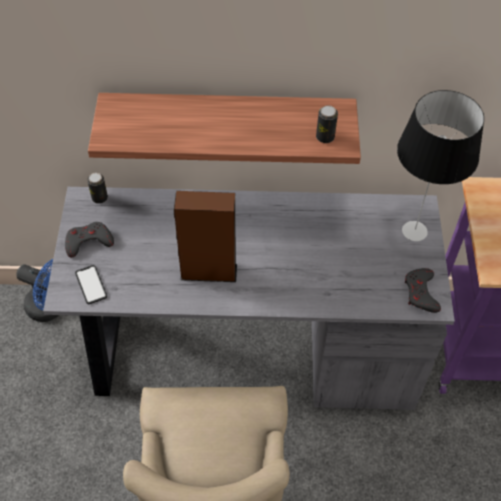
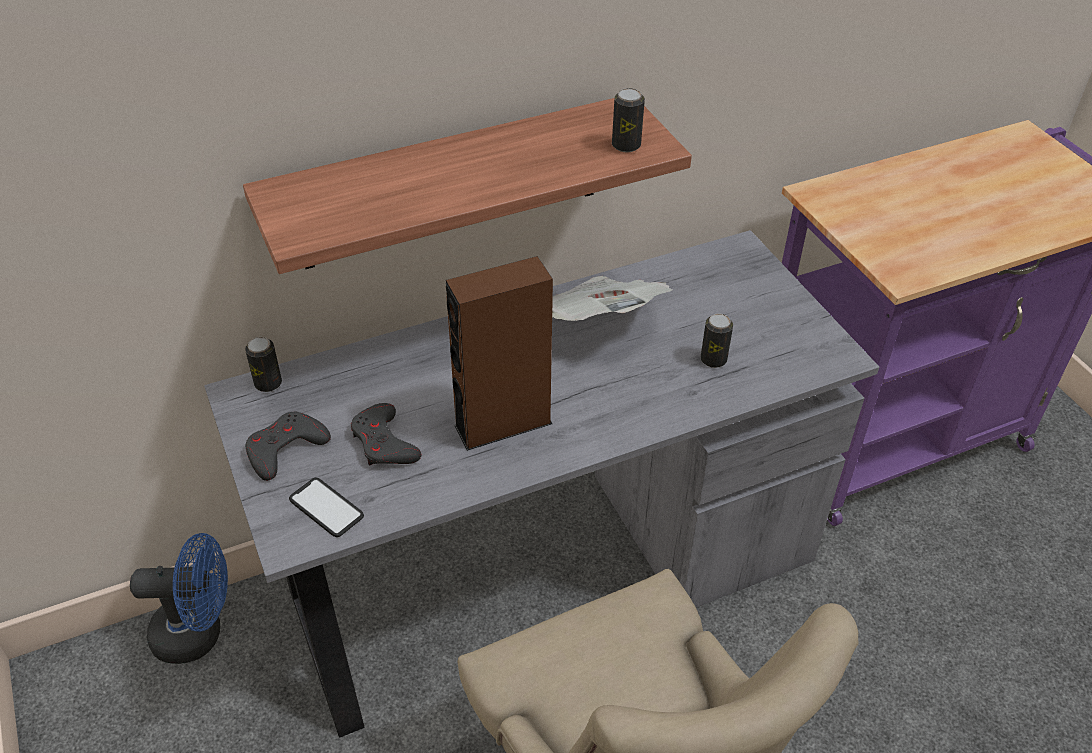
camera: 25 degrees left, 10 degrees down
(302, 227) = (600, 323): none -> newspaper
(354, 277) = (713, 360): none -> can
(415, 232) = (754, 279): table lamp -> none
(421, 293) = (814, 348): grey game controller -> grey game controller (384, 443)

